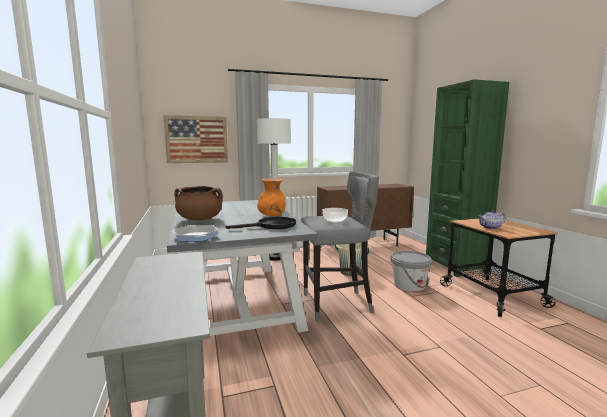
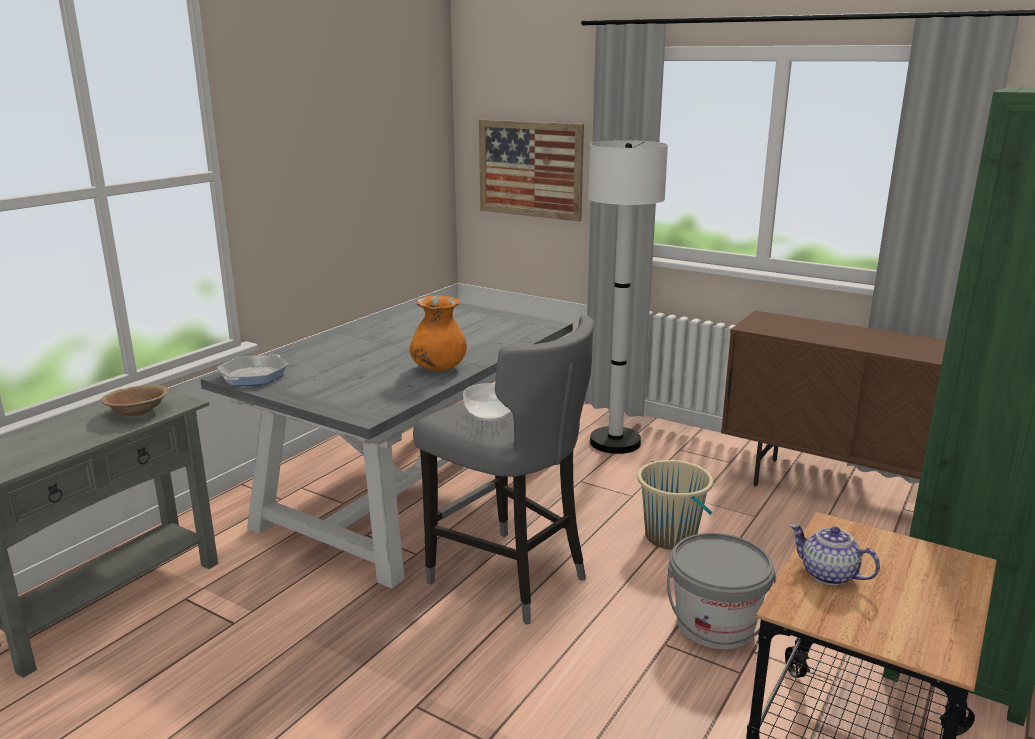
camera: 50 degrees right, 10 degrees up
(174, 266) = (138, 412): none -> brown bowl
(199, 219) = (348, 342): brown cooking pot -> none
(271, 226) = (369, 390): black frying pan -> none

